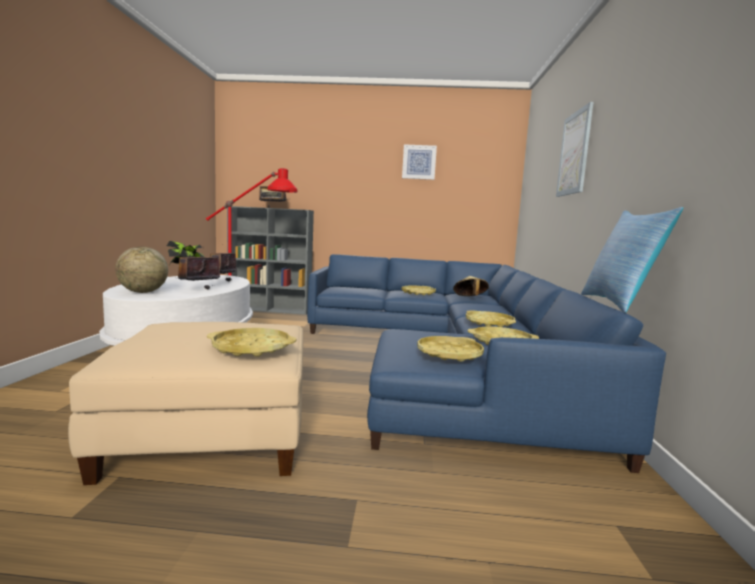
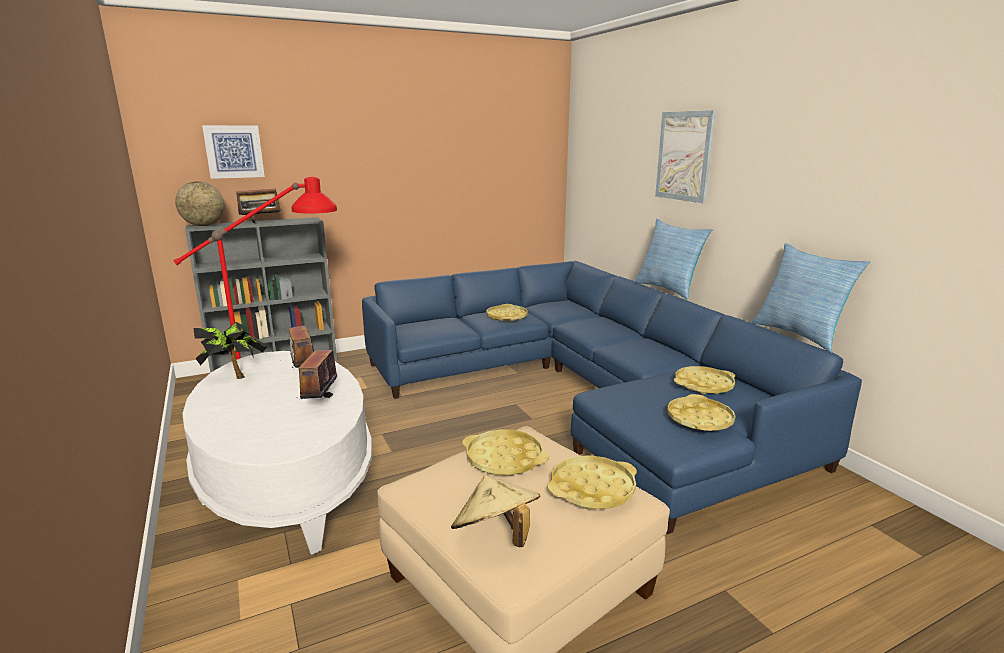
camera: 30 degrees left, 10 degrees up
(143, 292) = (269, 435): globe -> globe (204, 225)
(419, 162) = (453, 137): picture -> picture (234, 151)
(469, 298) = (565, 313): beige hat -> beige hat (496, 536)
(489, 323) = (648, 355): yellow tray -> yellow tray (504, 458)
(549, 278) = (668, 289): none -> pillow

